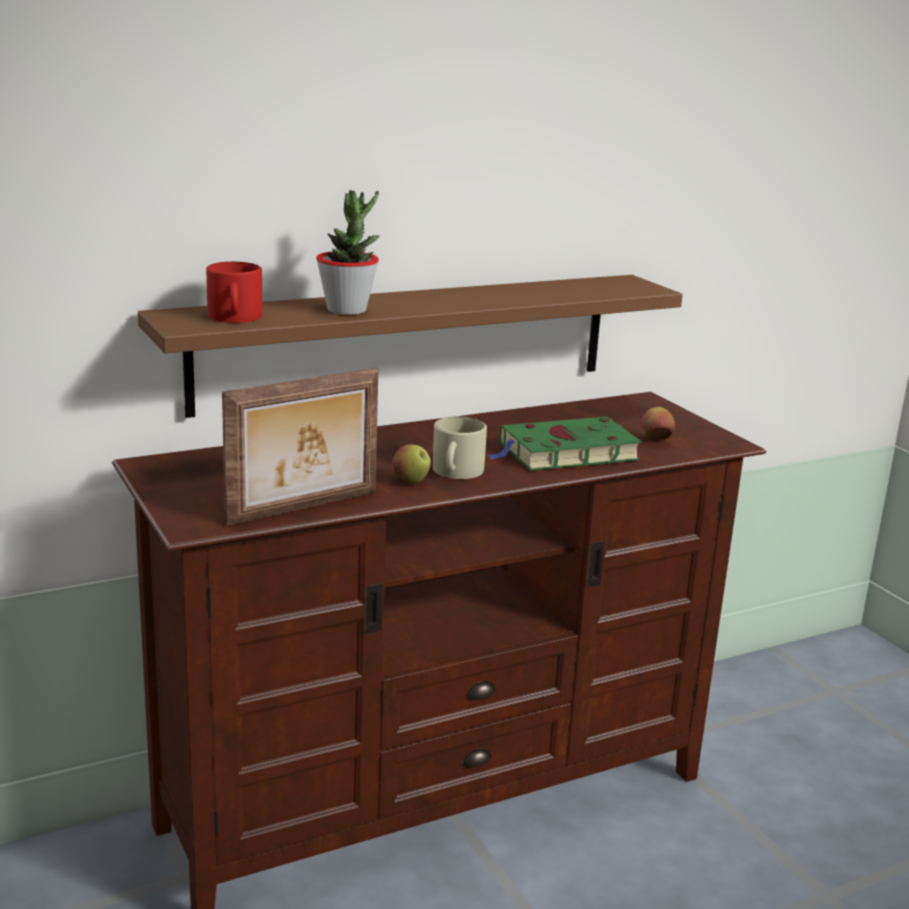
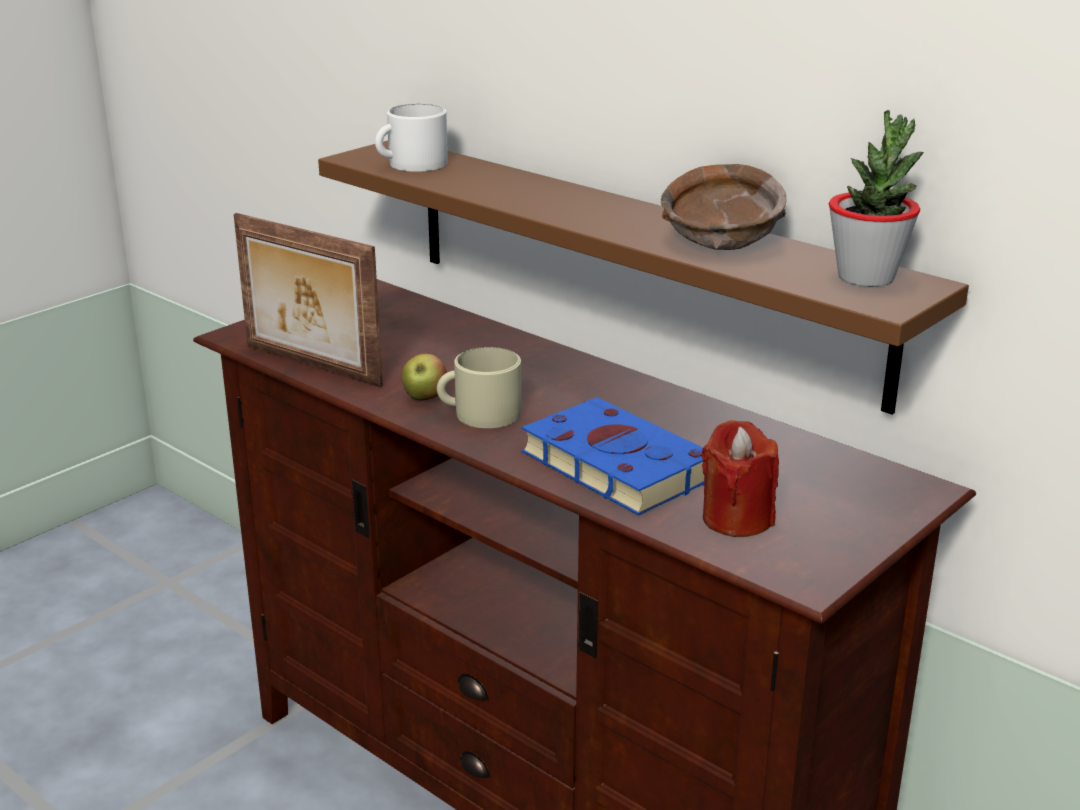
camera: 70 degrees right, 5 degrees up
(235, 317) = (411, 164): red mug -> white mug
(347, 310) = (500, 191): potted plant -> potted plant (866, 277)
(519, 291) = (720, 240): none -> brown bowl
(564, 453) = (612, 464): green book -> blue book
(655, 441) = (737, 519): apple -> red candle

